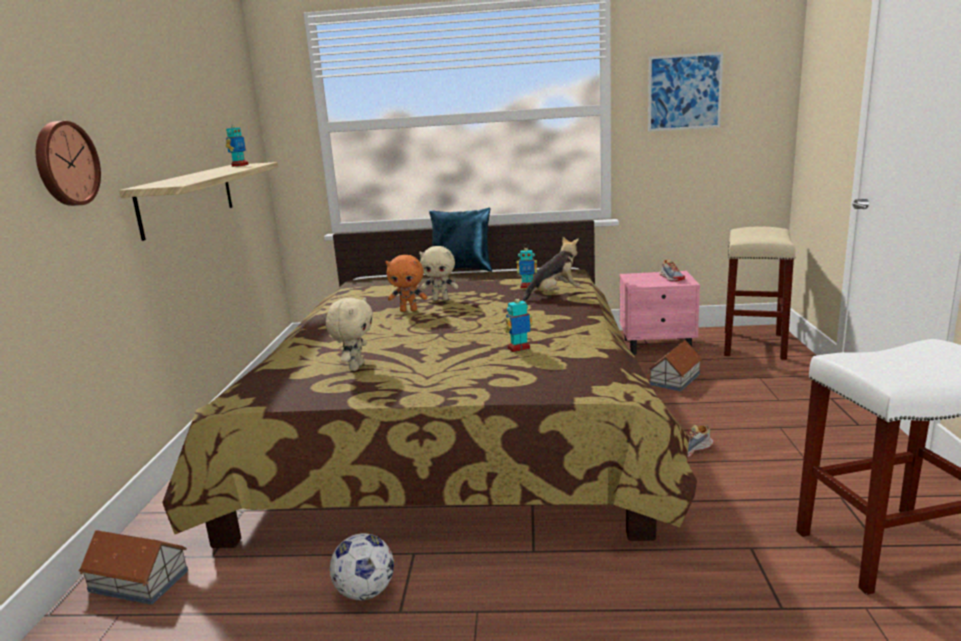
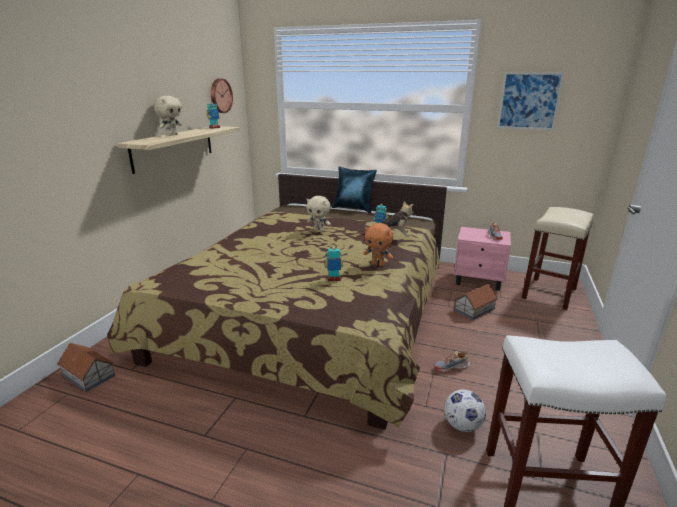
camera: 15 degrees right, 5 degrees up
(65, 164) = (74, 128): wall clock -> wall clock (220, 96)
(355, 367) = (229, 273): beige plush toy -> beige plush toy (172, 135)
(366, 592) = (194, 416): football -> football (462, 425)
(409, 310) = (294, 236): orange plush toy -> orange plush toy (378, 264)

